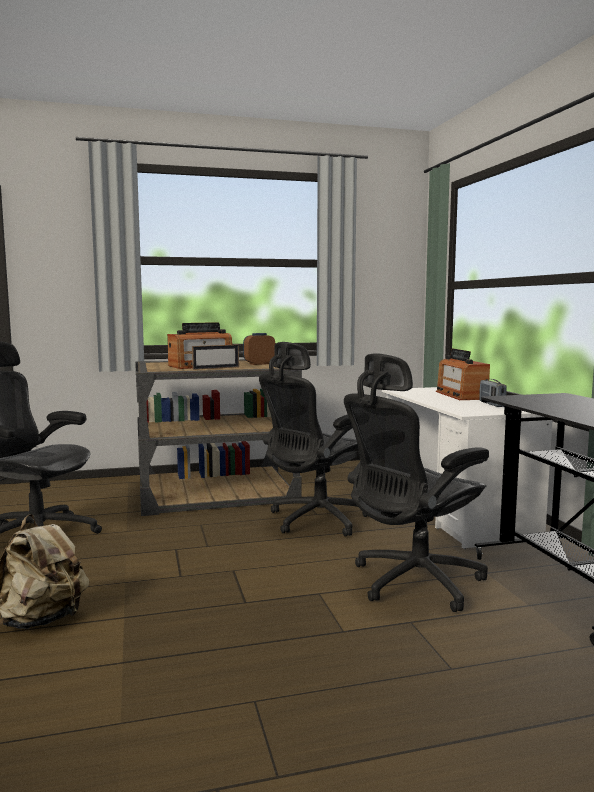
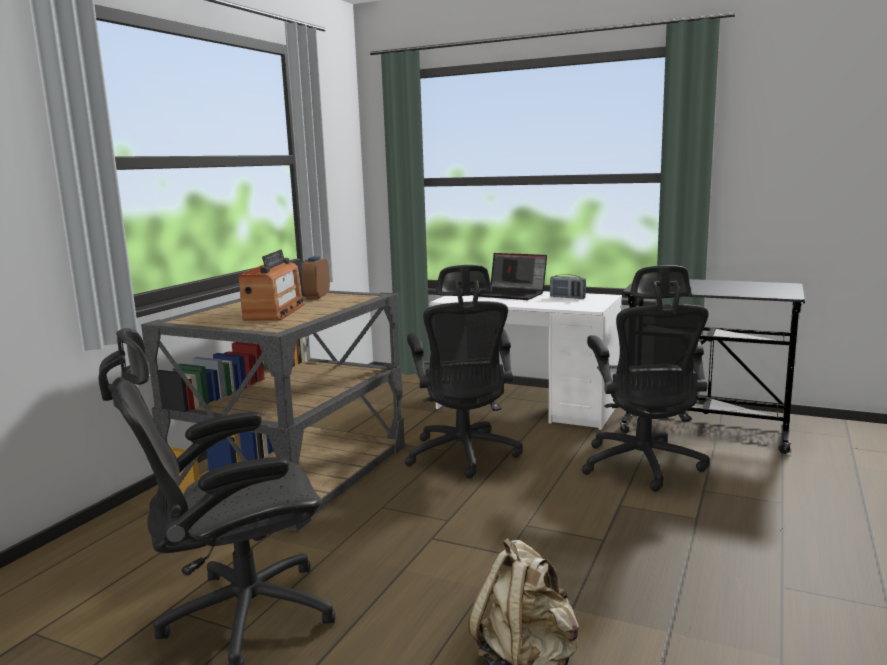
camera: 50 degrees left, 5 degrees up
(216, 368) = (319, 310): picture frame -> none
(461, 395) = (512, 294): radio -> laptop

